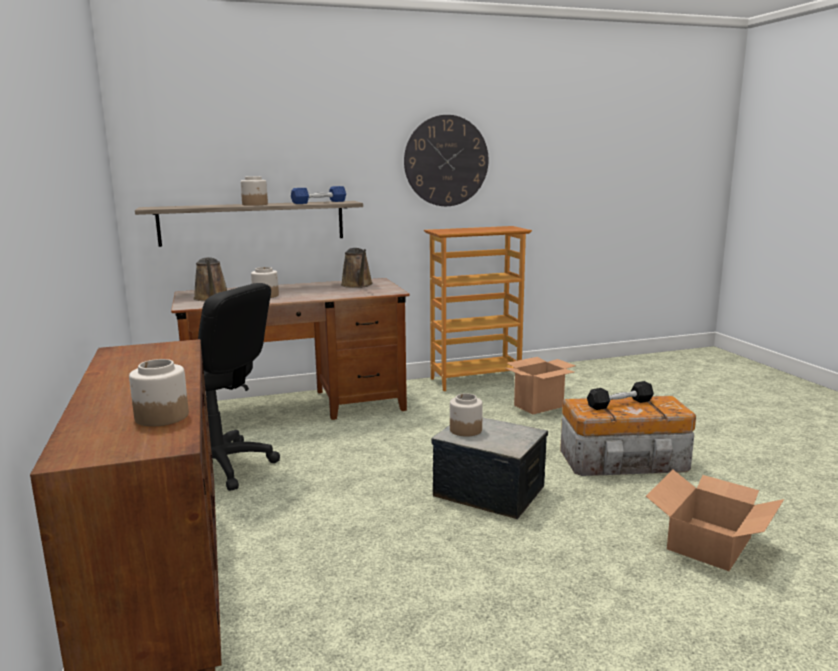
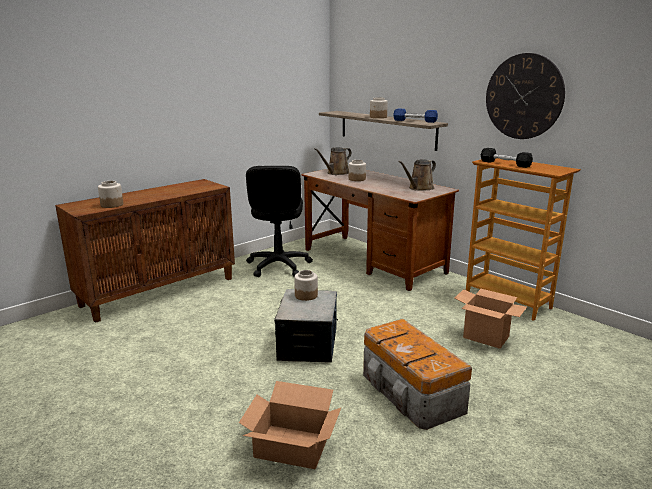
camera: 65 degrees right, 5 degrees up
(620, 404) = (413, 341): black dumbbell -> black dumbbell (505, 164)

